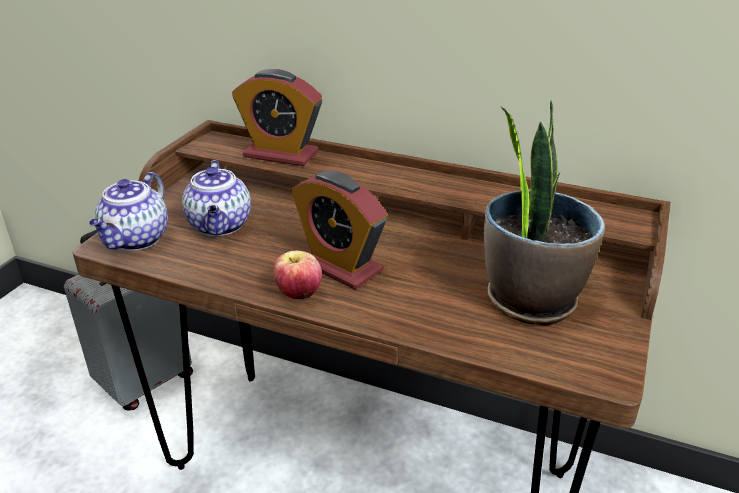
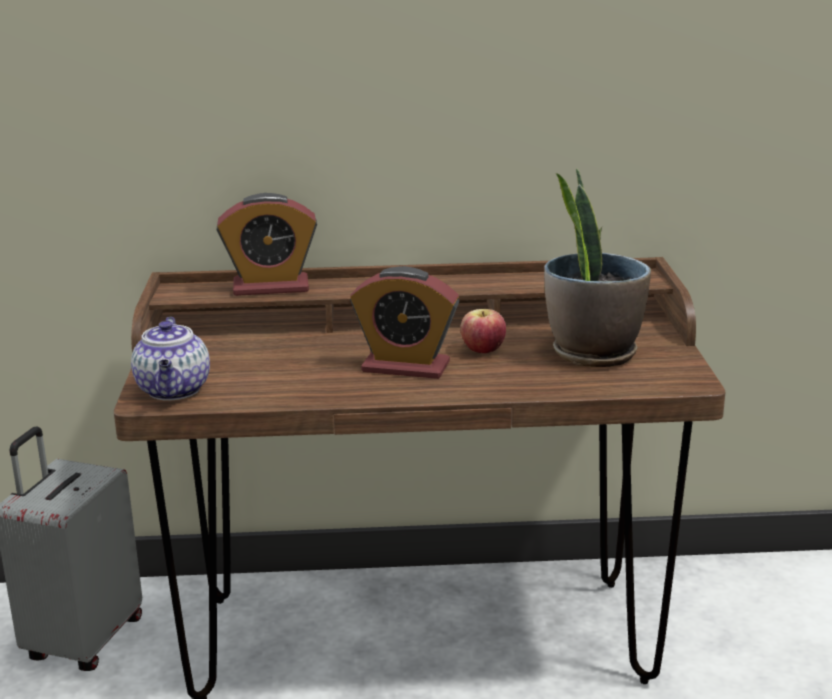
camera: 25 degrees left, 10 degrees down
(220, 226) = (250, 364): teapot -> none
(299, 294) = (390, 392): apple -> apple (483, 351)

